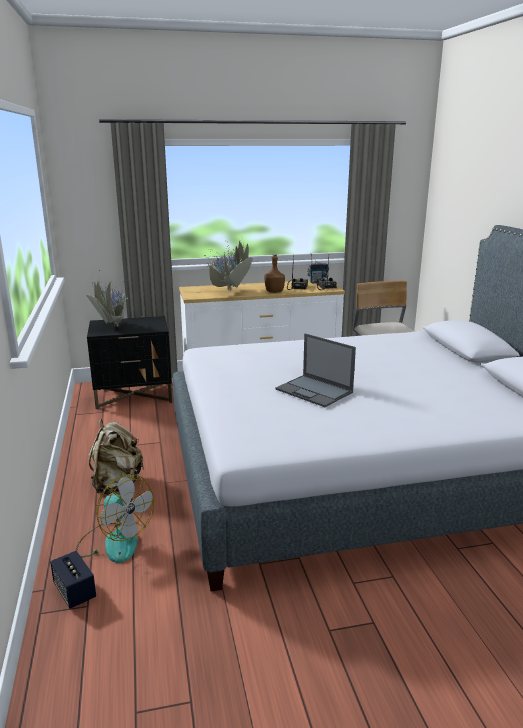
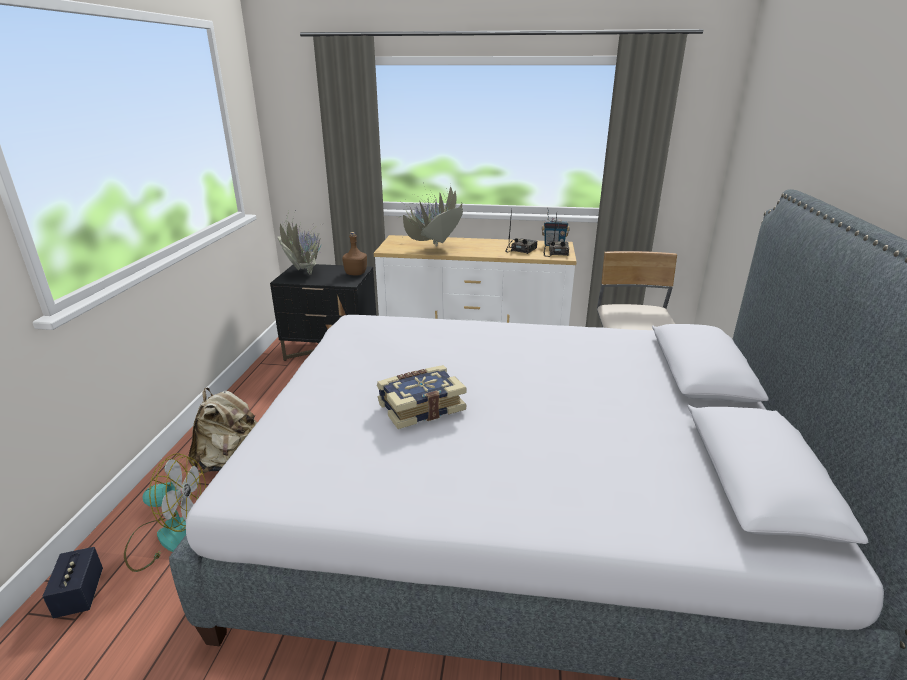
camera: 20 degrees right, 5 degrees up
(114, 541) = (169, 536): fan -> fan turned 60 degrees counterclockwise
(274, 291) = (487, 252): brown bottle -> brown bottle (356, 273)
(315, 391) = (420, 406): laptop -> book

